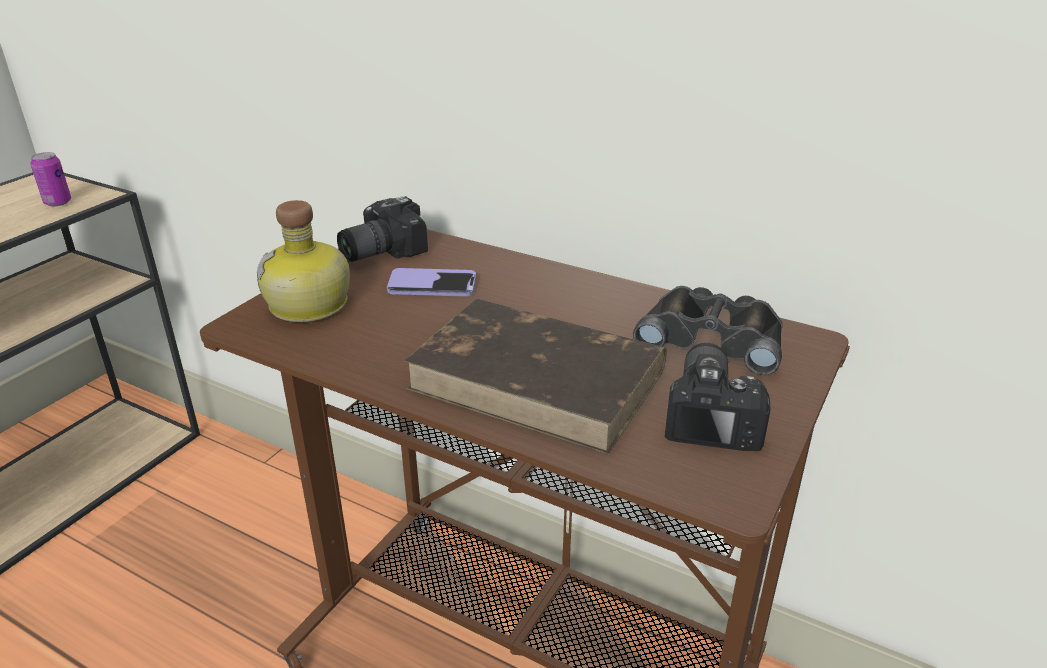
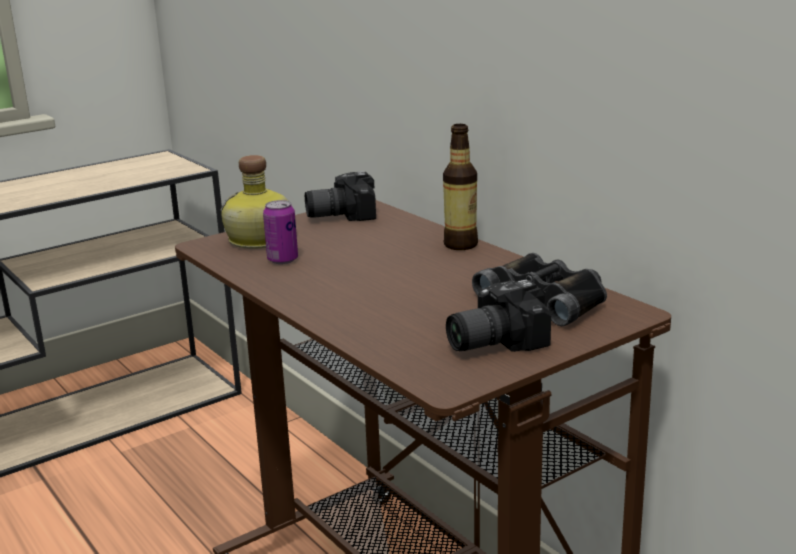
camera: 25 degrees right, 10 degrees down
(58, 202) = (160, 171): can -> can (282, 260)
(432, 285) = (358, 239): phone -> none
(540, 380) = (379, 303): brown book -> none
(554, 275) = (460, 245): none -> bottle
(714, 414) = (491, 341): camera -> camera turned 150 degrees counterclockwise

